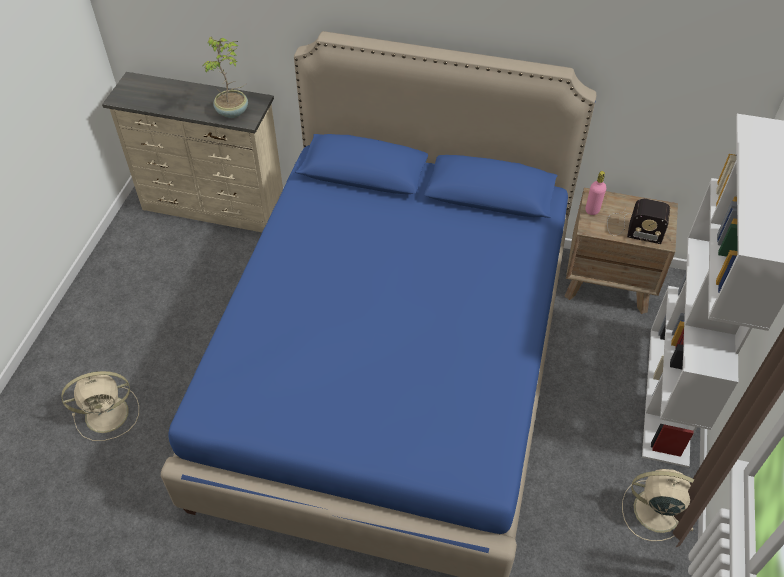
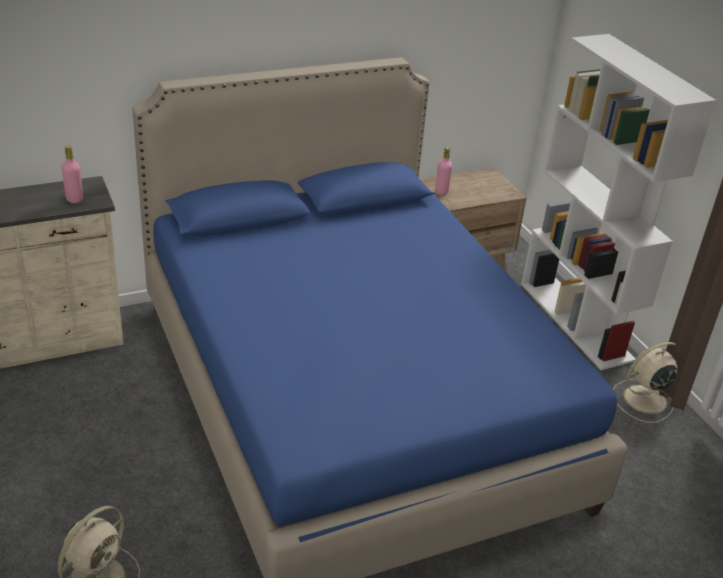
camera: 40 degrees left, 15 degrees down
(233, 112) = (74, 199): potted plant -> pink bottle
(632, 228) = (482, 193): radio -> none

